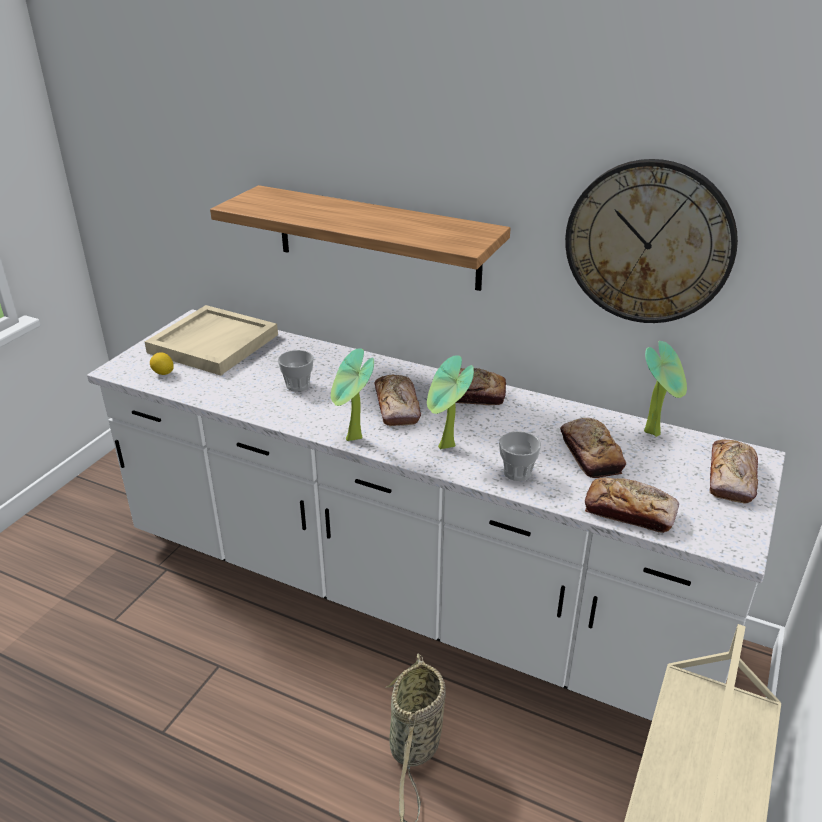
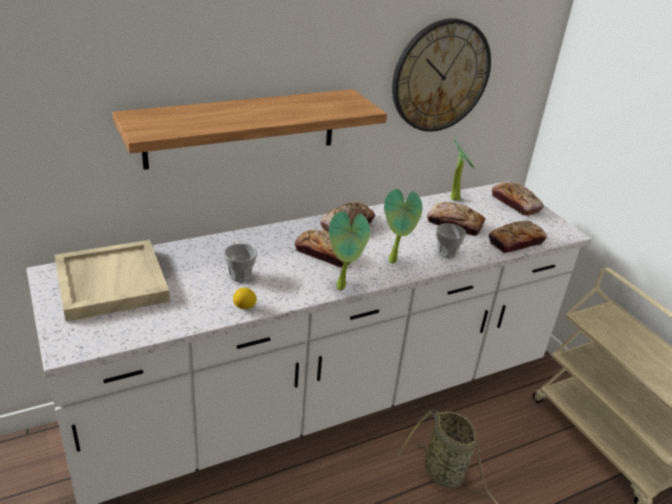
camera: 55 degrees left, 0 degrees up
(163, 373) = (118, 327): lemon -> lemon (244, 307)

